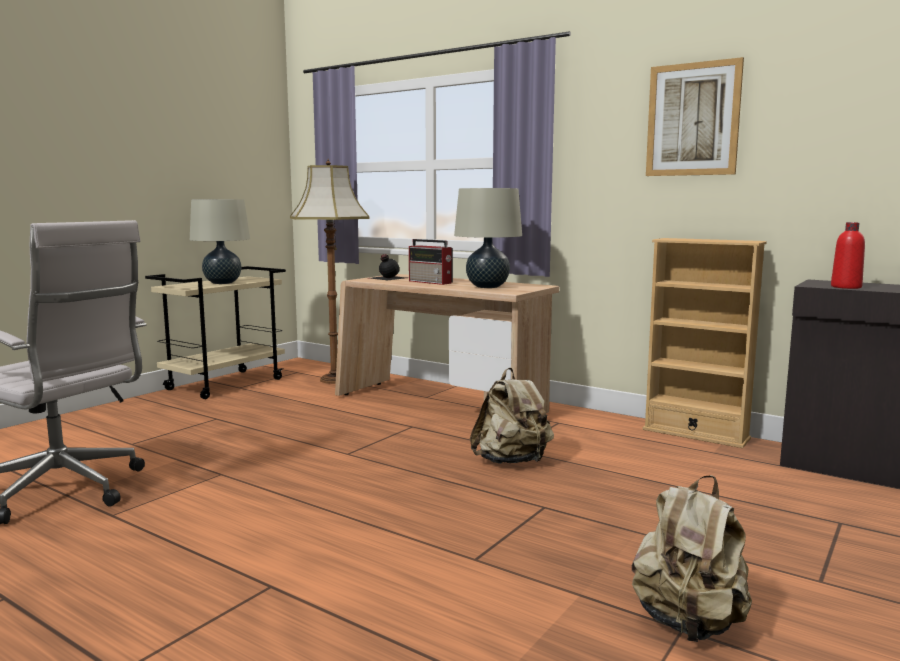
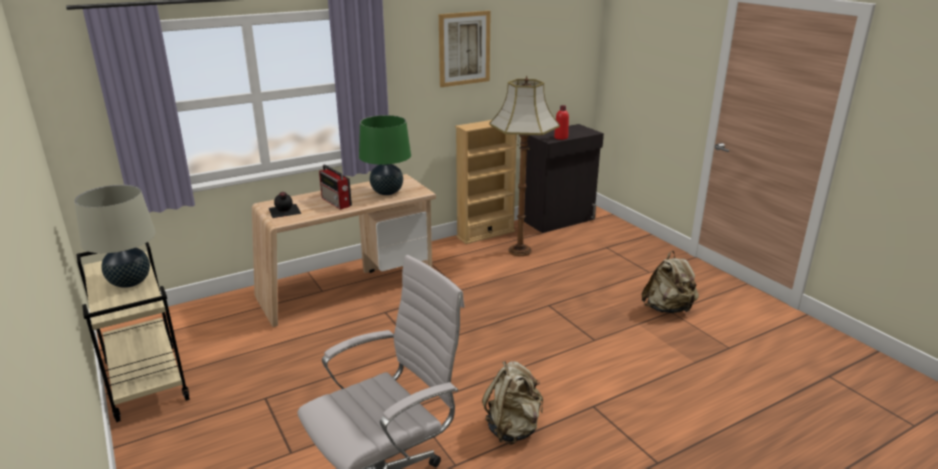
camera: 65 degrees left, 15 degrees up
(333, 379) = (215, 320): floor lamp -> floor lamp (519, 251)
(431, 282) = (336, 202): radio -> radio turned 75 degrees clockwise
(487, 286) = (387, 192): beige table lamp -> green table lamp
(512, 461) = (480, 295): beige backpack -> beige backpack (513, 428)

